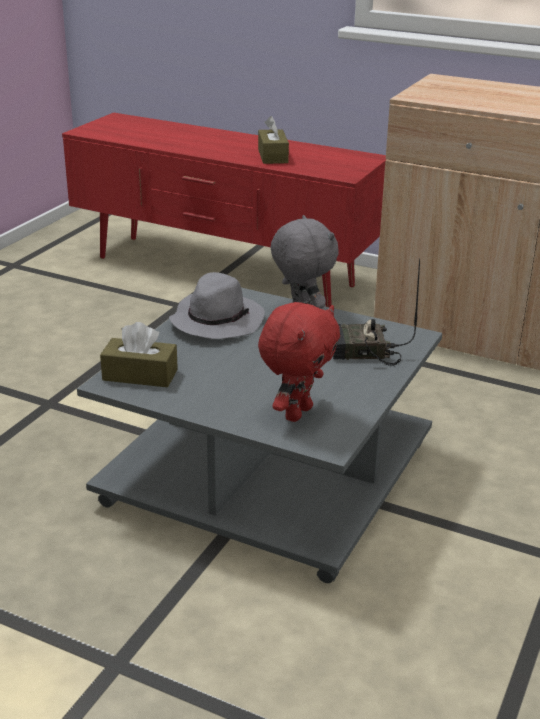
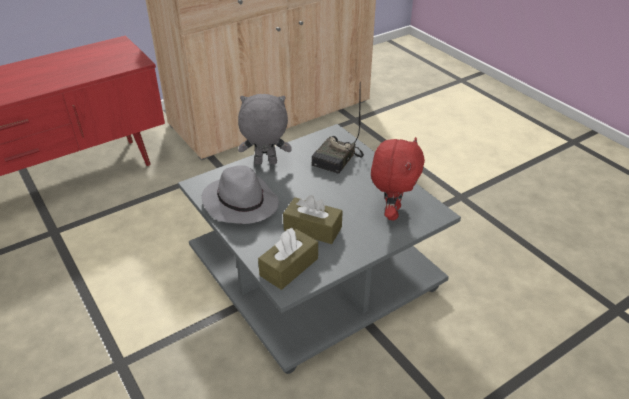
camera: 60 degrees left, 10 degrees up
(272, 156) = (56, 75): brown tissue box -> brown tissue box (312, 228)
(297, 413) = (391, 212): red plush toy -> red plush toy turned 45 degrees clockwise

